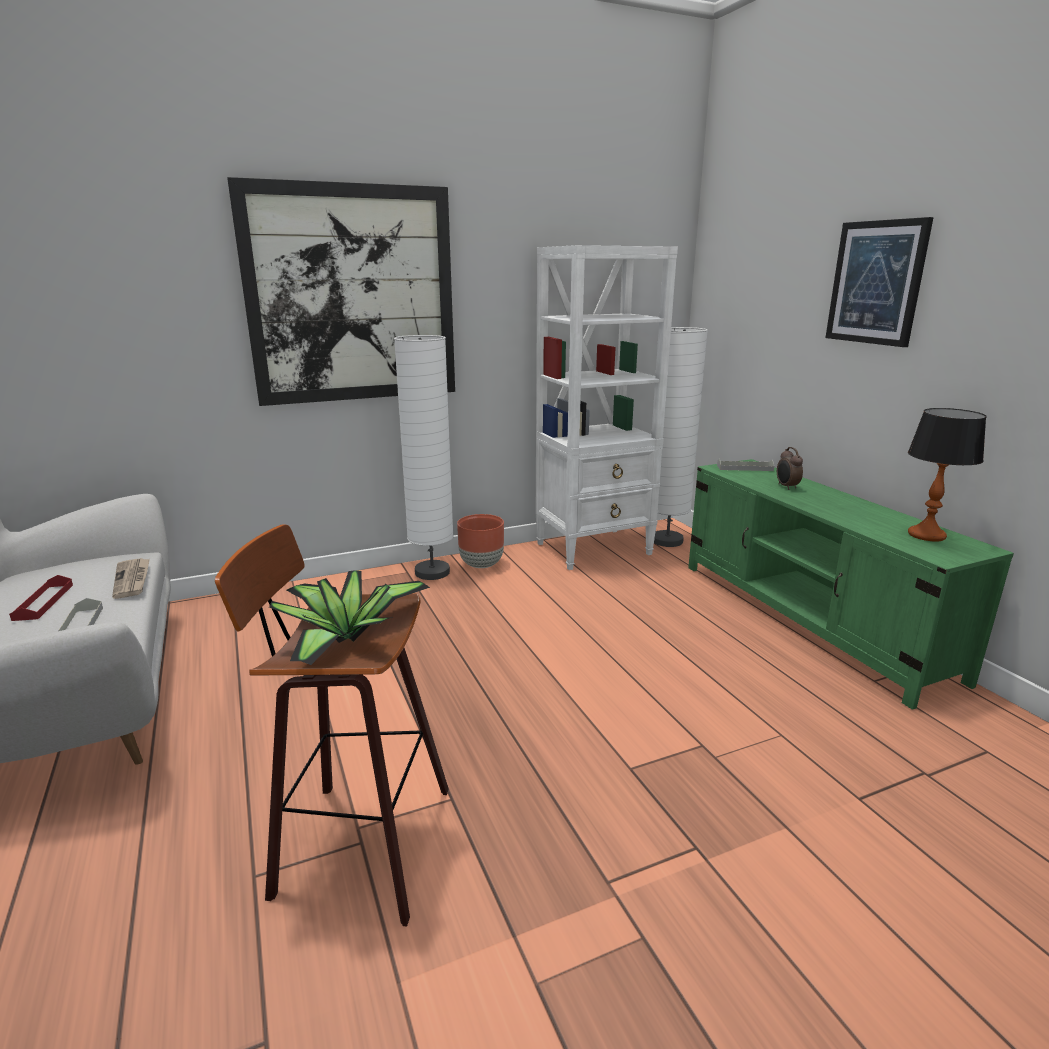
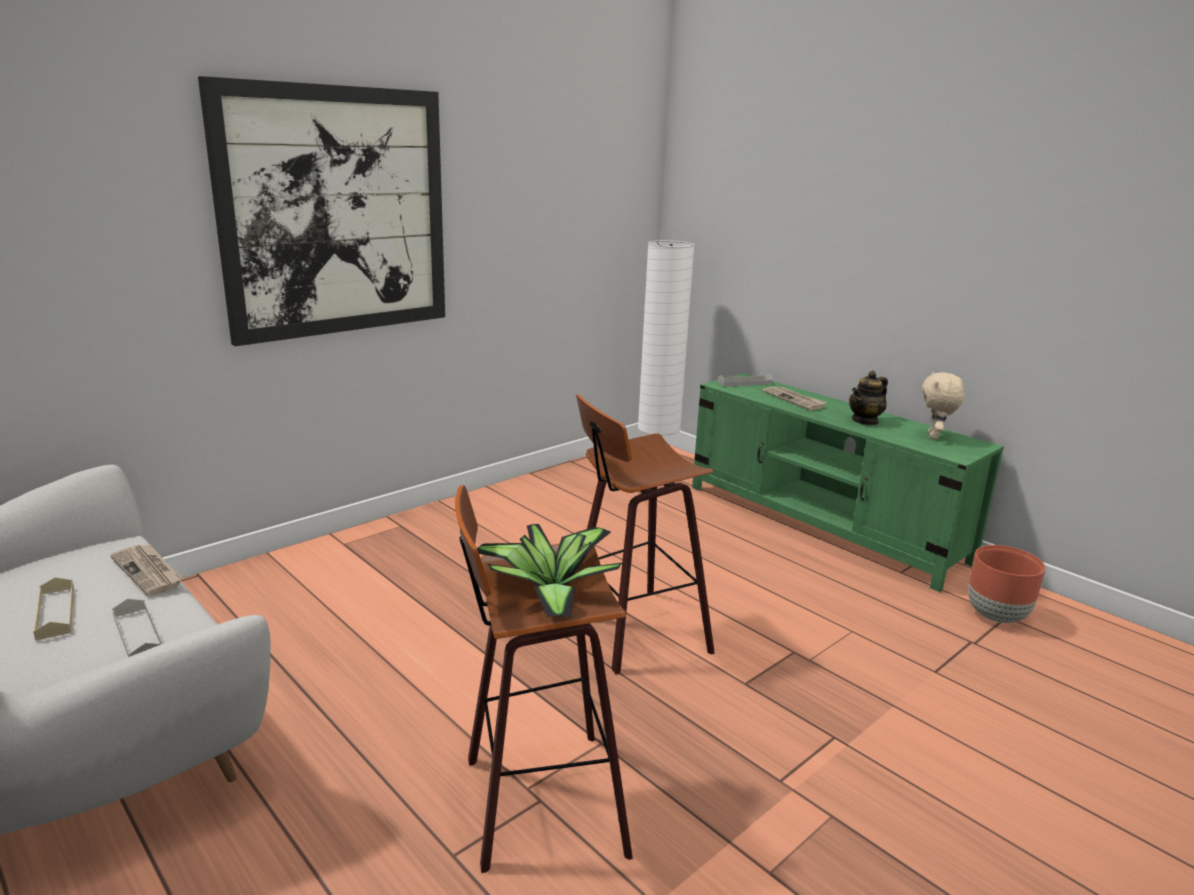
camera: 20 degrees left, 0 degrees up
(43, 602) = (55, 612): red tray -> beige tray
(432, 572) = (431, 523): white floor lamp -> none
(481, 564) = (480, 508): brown planter -> brown planter (995, 615)
(547, 696) = (632, 632): none -> stool
(594, 549) = (589, 477): white bookcase -> none
(786, 487) = (794, 400): alarm clock -> newspaper
(852, 512) = (865, 421): none -> teapot
(876, 283) = (867, 207): picture -> none
(927, 535) = (934, 437): table lamp -> beige plush toy

